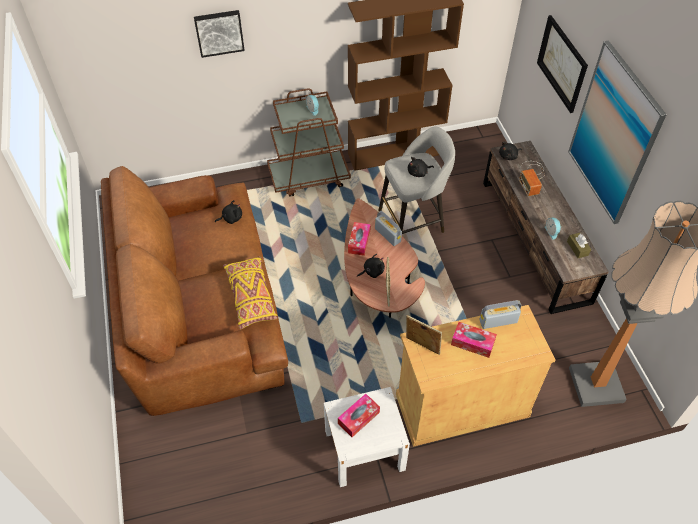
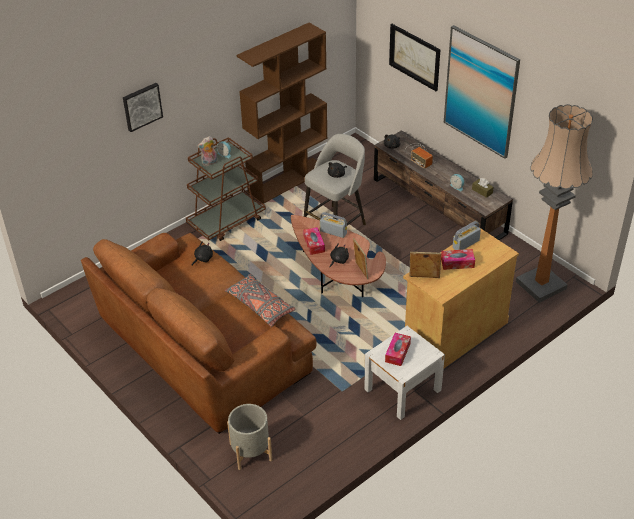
camera: 25 degrees left, 10 degrees down
(169, 452) = (250, 452): none -> grey planter
(251, 297) = (260, 306): yellow pillow -> grey pillow
(291, 114) = (209, 163): none -> plush toy

